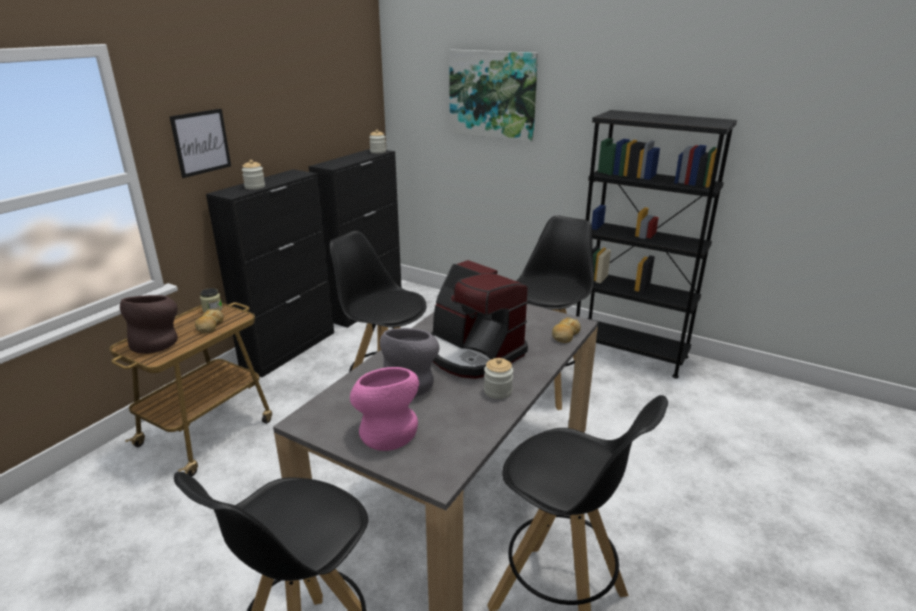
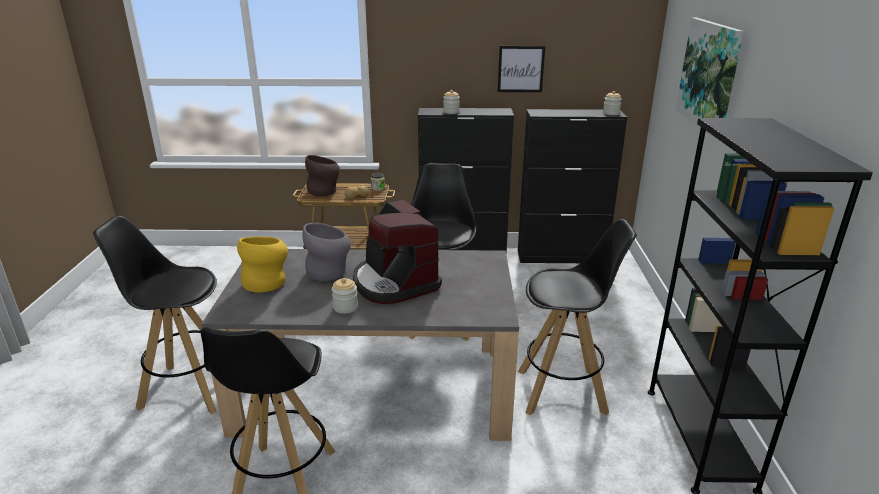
camera: 60 degrees right, 0 degrees up
(201, 142) = (424, 69): picture -> picture (520, 69)
(386, 431) = (267, 282): pink vase -> yellow vase
(472, 353) = (394, 282): coffee machine -> coffee machine turned 45 degrees counterclockwise
(565, 335) = (468, 315): bread -> none

